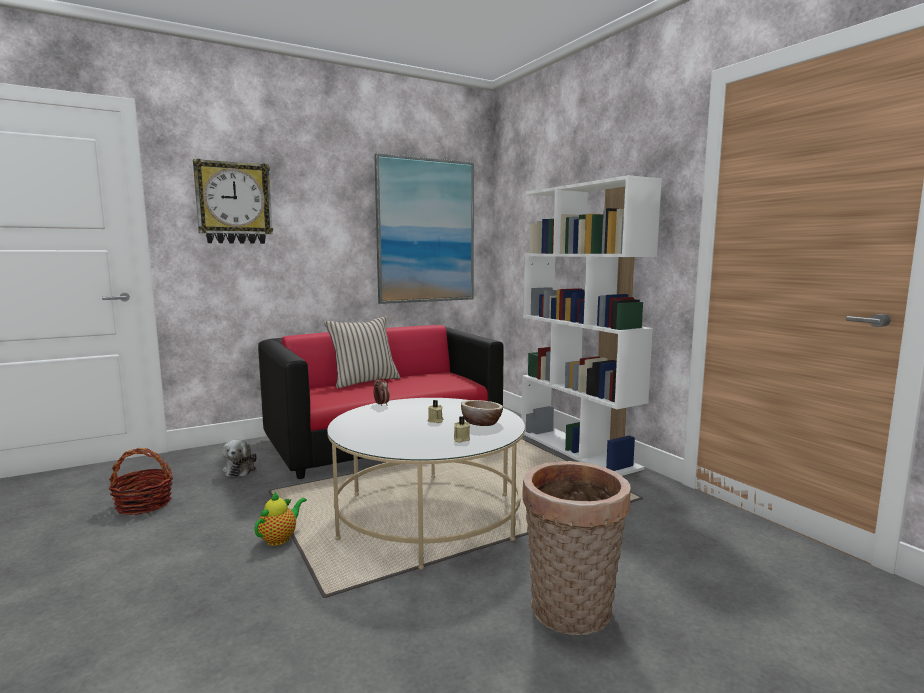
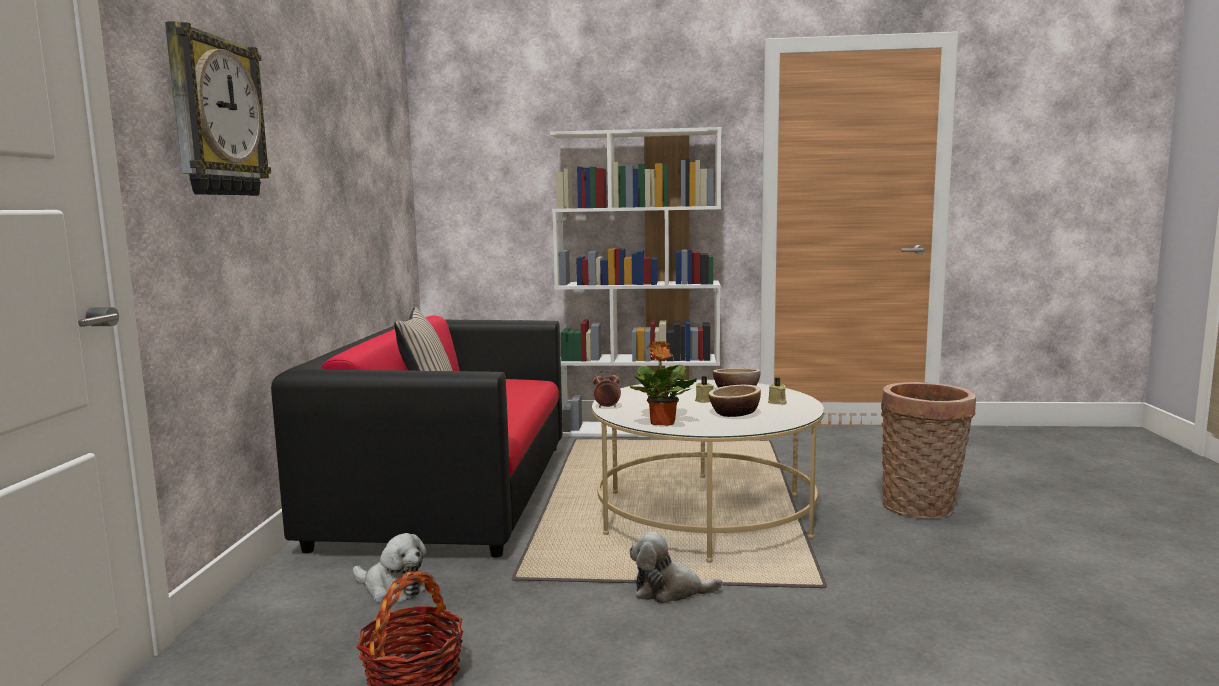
camera: 55 degrees left, 0 degrees up
(280, 538) = (669, 591): teapot -> plush toy
(352, 423) = (662, 423): none -> potted plant
(404, 434) = (734, 413): none -> bowl
(426, 231) = (375, 178): picture -> none

